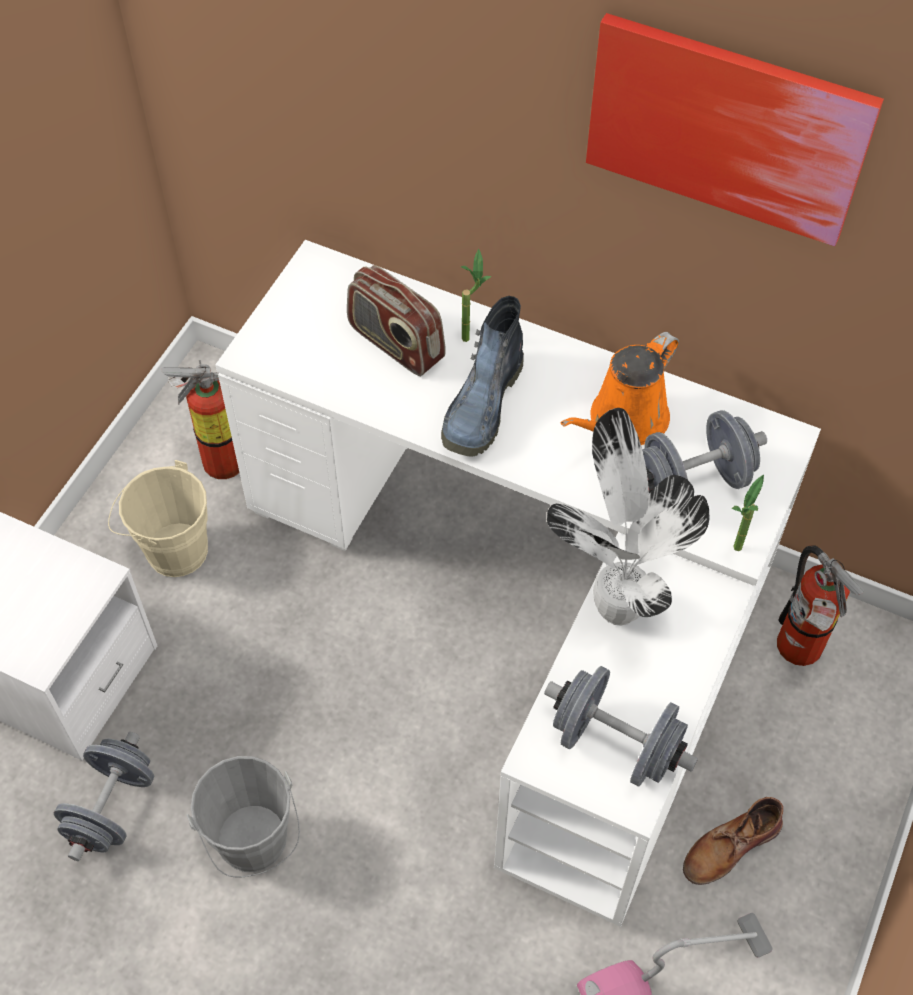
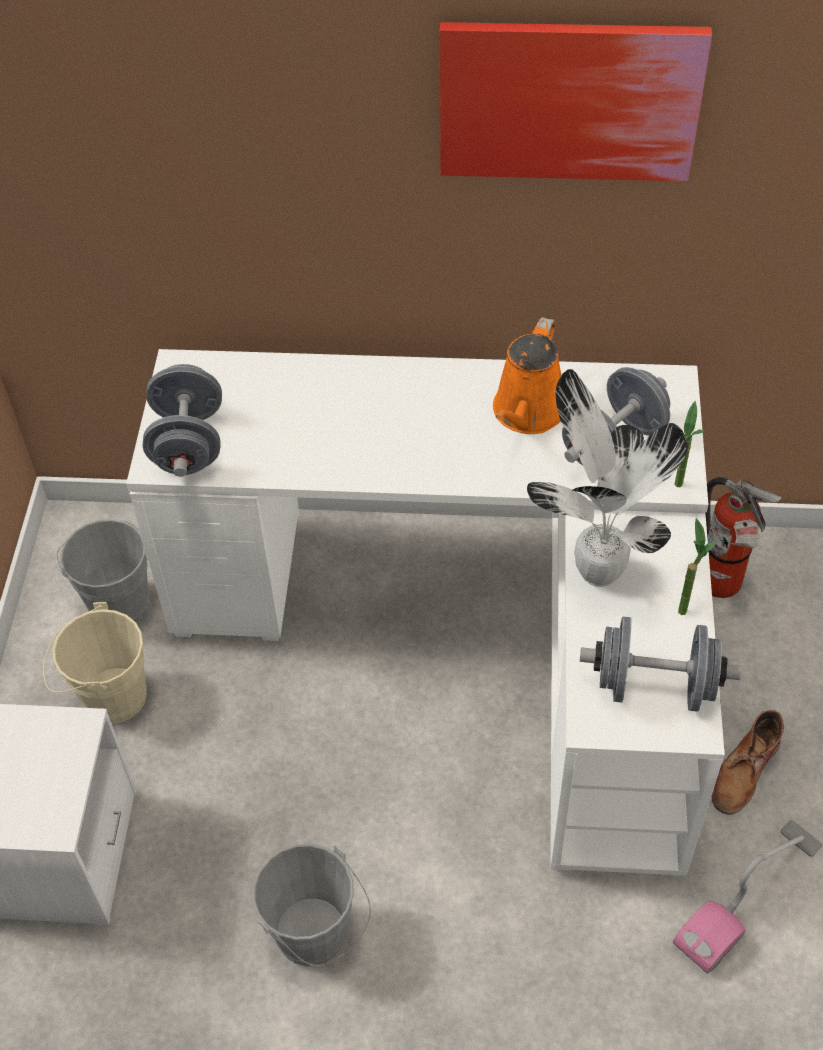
camera: 20 degrees left, 5 degrees down
(111, 808) = (159, 958): grey dumbbell -> grey dumbbell (188, 444)
(218, 458) = (117, 599): fire extinguisher -> grey bucket
(395, 344) = (289, 412): radio -> none
(471, 333) = (354, 382): potted plant -> potted plant (683, 604)
(482, 407) = (396, 440): boot -> none

